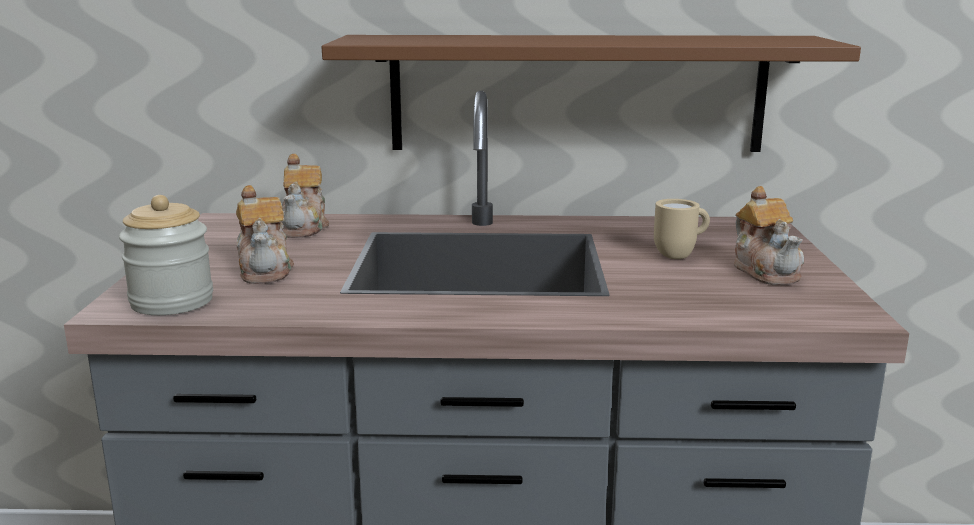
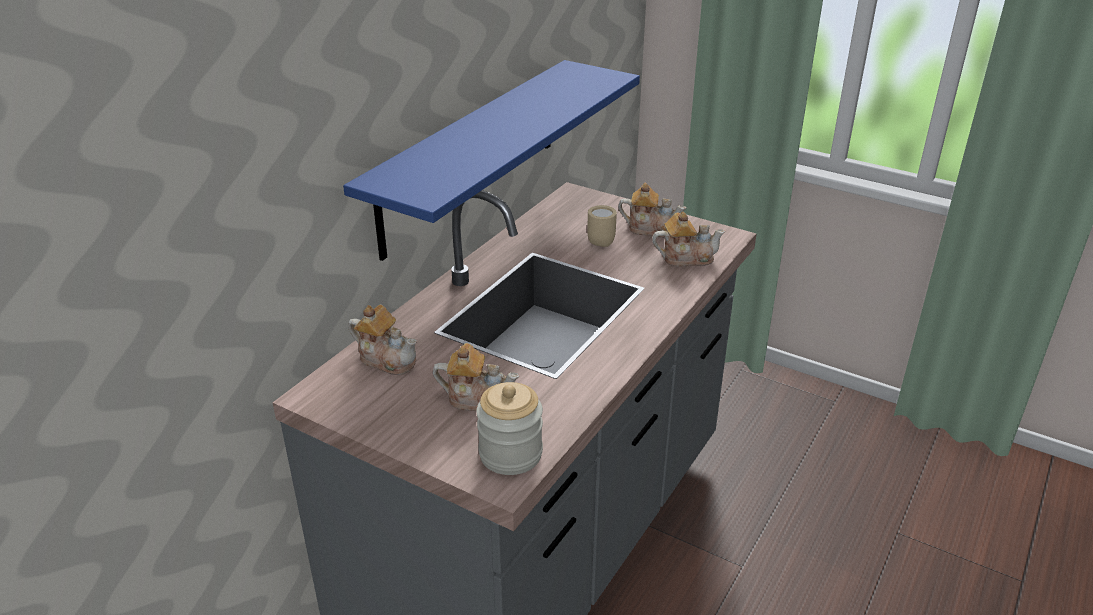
camera: 60 degrees left, 15 degrees up
(577, 93) = (471, 156): brown shelf -> blue shelf
(732, 302) = (686, 258): none -> teapot

